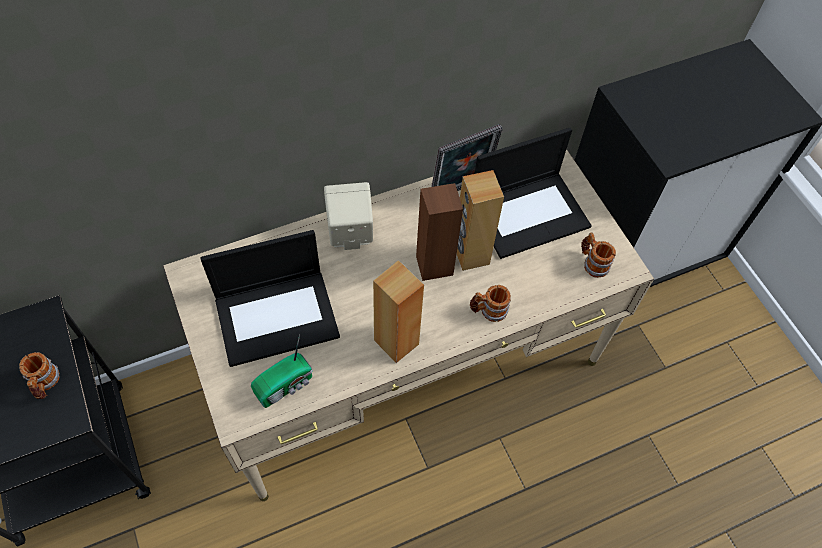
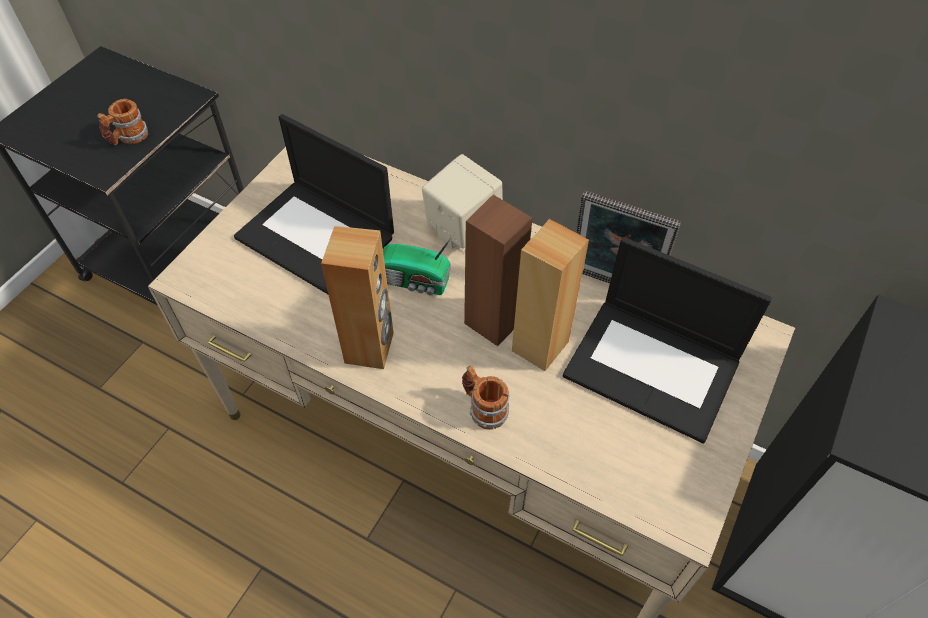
camera: 55 degrees right, 5 degrees down
(286, 385) = (247, 291): radio -> radio (416, 282)
(592, 263) = (655, 477): mug -> none

